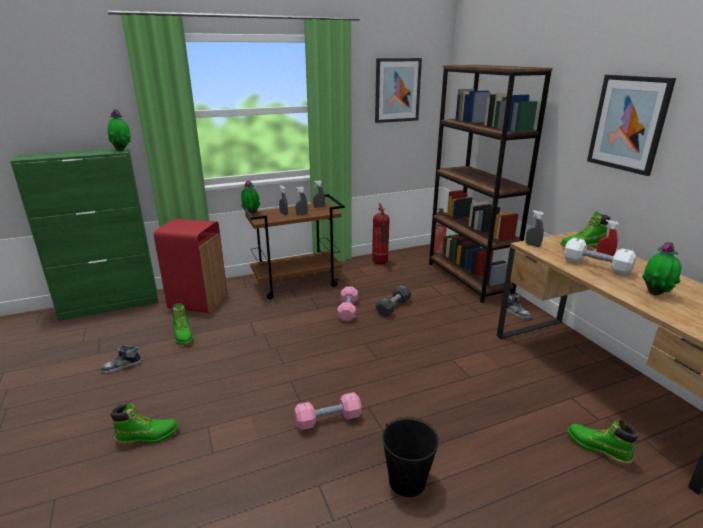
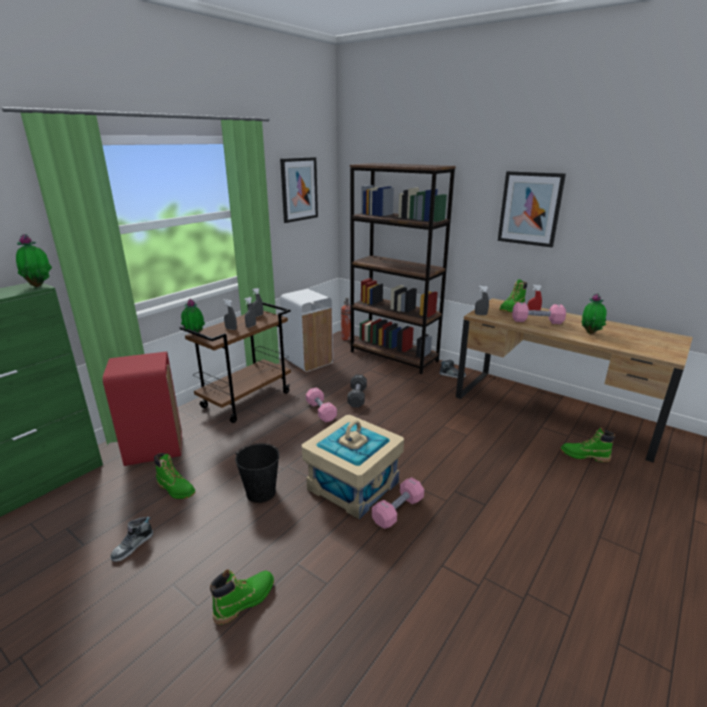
camera: 30 degrees left, 0 degrees up
(311, 382) = (352, 485): none -> beige storage box
(380, 263) = (308, 361): fire extinguisher -> white trash can
(407, 481) = (499, 531): black bucket -> black bucket (261, 492)
(596, 266) = (537, 321): white dumbbell -> pink dumbbell

